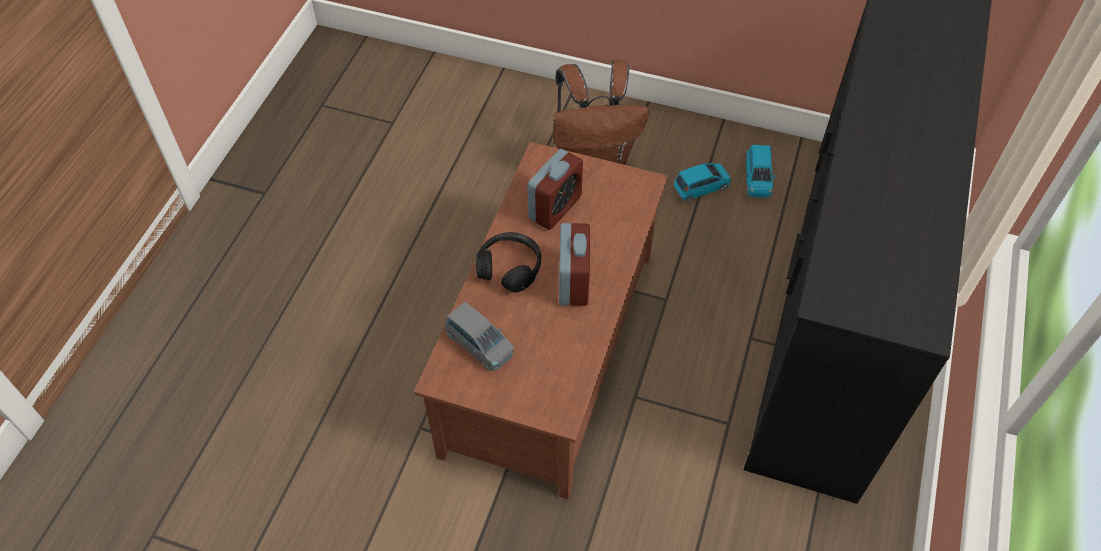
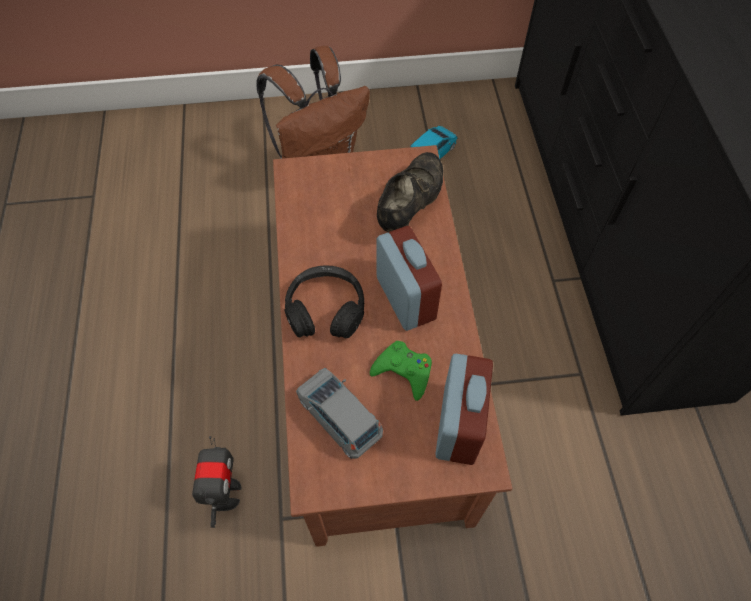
camera: 25 degrees left, 5 degrees up
(388, 392) = (226, 494): none -> toy robot
(479, 344) = (339, 417): grey toy car -> grey toy car turned 150 degrees counterclockwise
(542, 332) = (403, 371): none -> green game controller
(555, 208) = (339, 222): alarm clock -> alarm clock (458, 424)
(617, 216) = (410, 207): none -> black shoe
(757, 179) = (476, 129): blue toy car -> none

